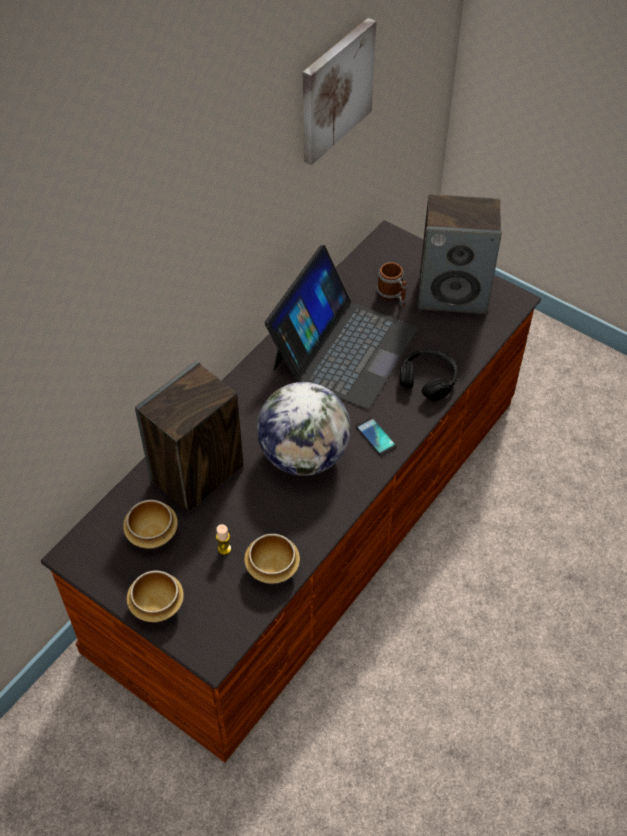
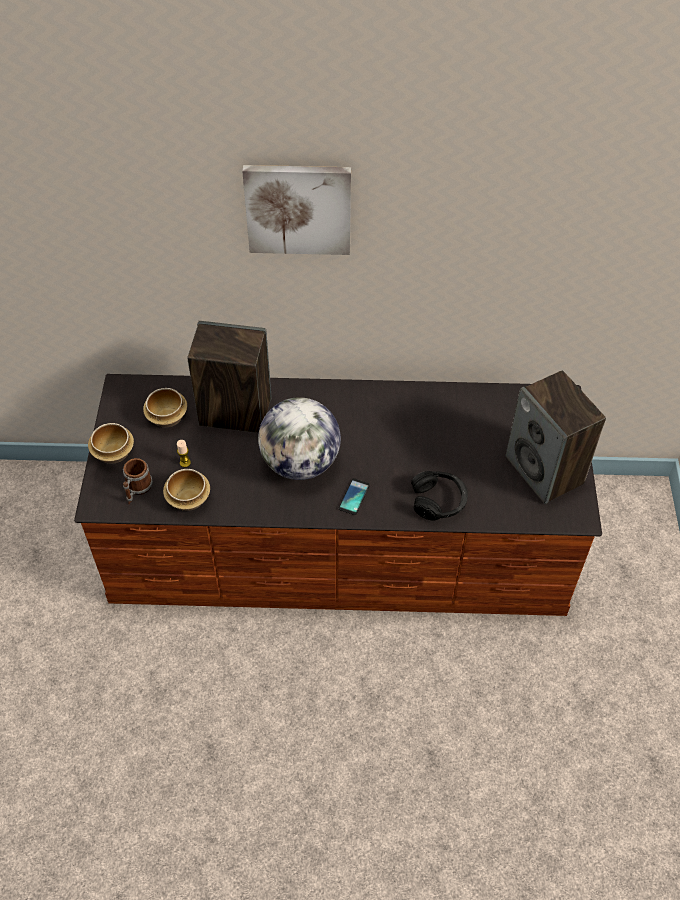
camera: 55 degrees right, 0 degrees up
(335, 90) = (533, 228): picture -> picture (298, 208)
(343, 348) = (421, 431): laptop -> none
(393, 295) = (504, 433): mug -> mug (137, 489)

